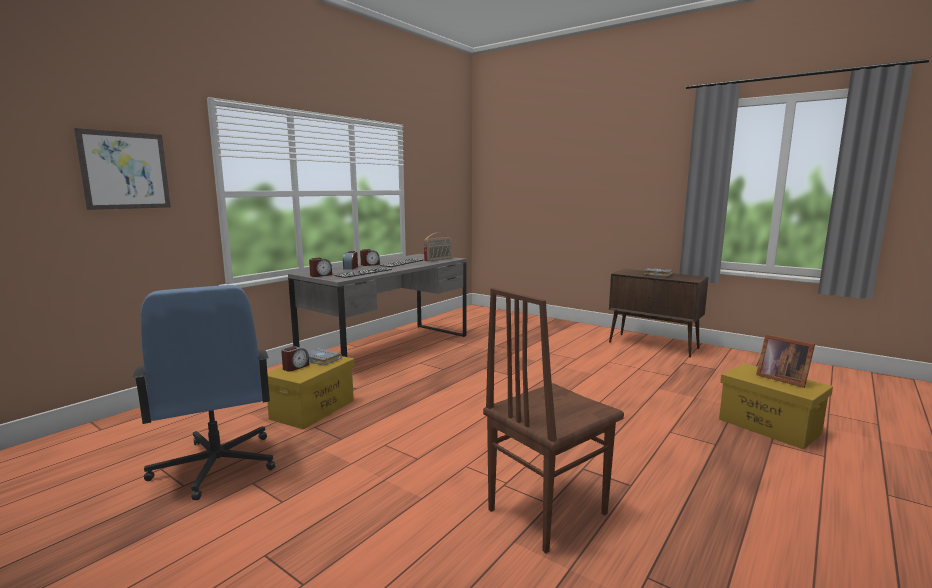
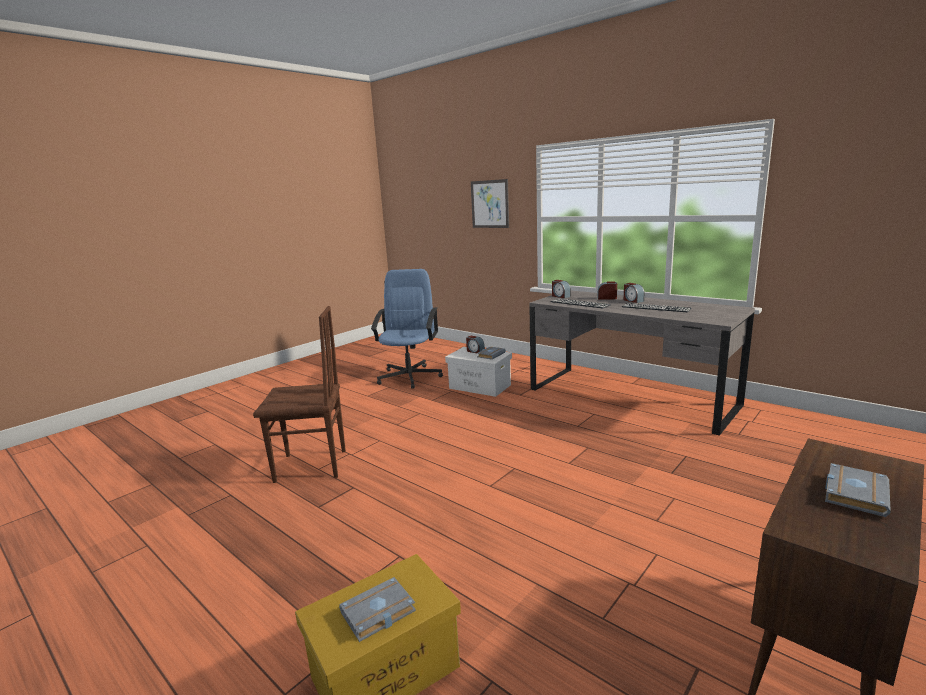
camera: 95 degrees right, 5 degrees up
(216, 466) = (410, 376): blue office chair -> blue office chair turned 120 degrees clockwise
(313, 409) = (480, 386): yellow storage box -> white storage box
(438, 259) = (700, 316): radio -> none
(545, 511) = (311, 466): brown chair -> brown chair turned 120 degrees clockwise
(781, 378) = (377, 614): picture frame -> grey book

